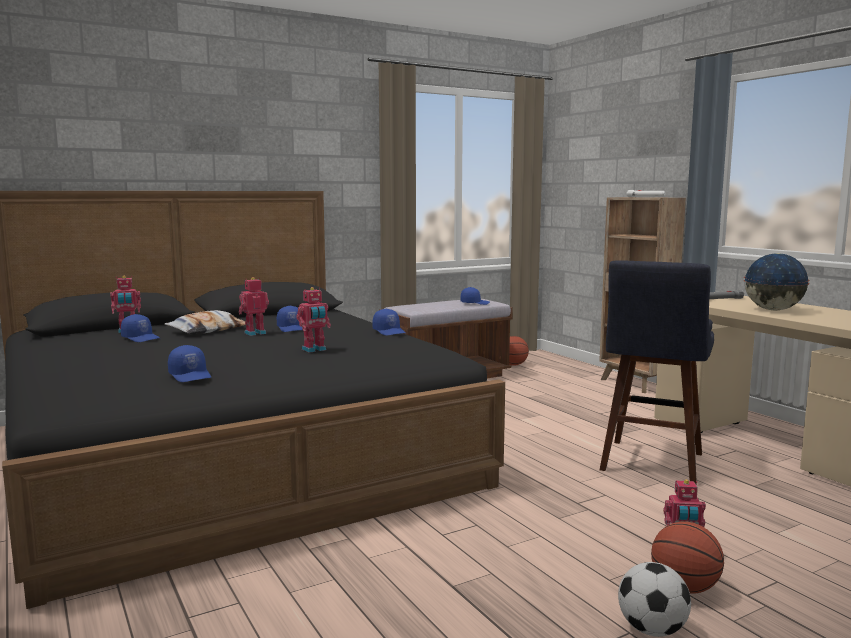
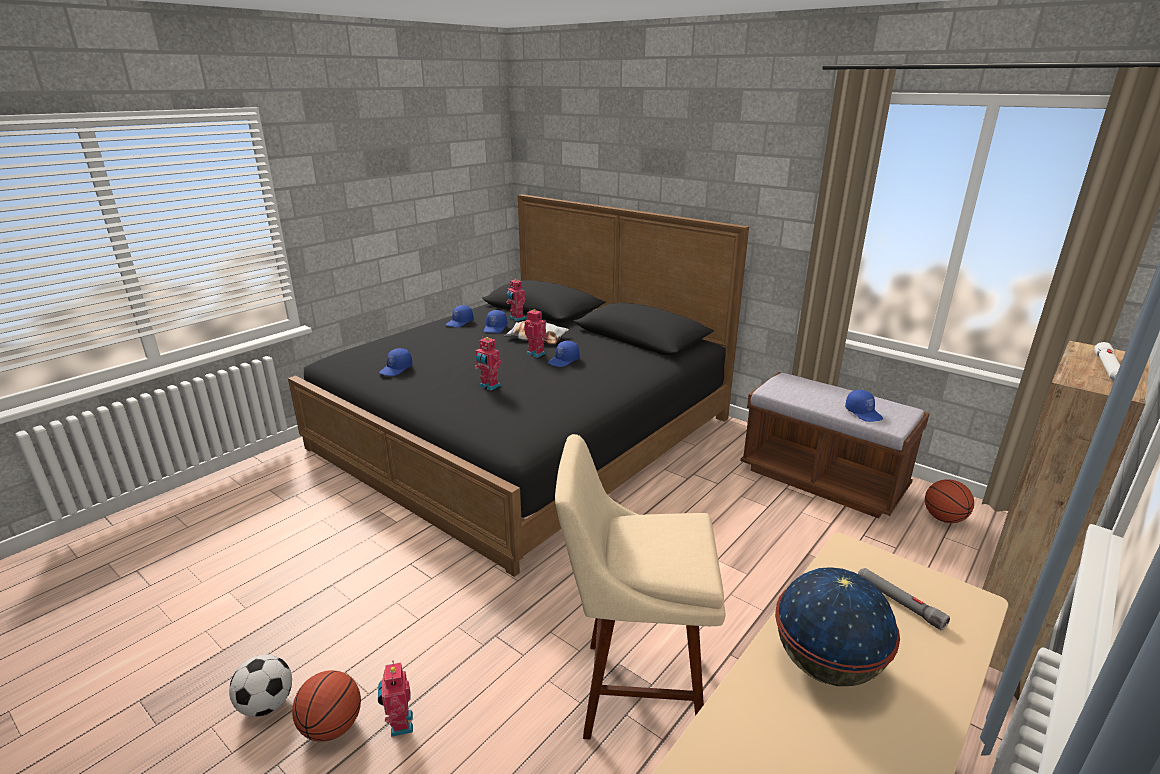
camera: 70 degrees right, 15 degrees up
(389, 332) = (585, 399): blue cap -> blue cap (460, 323)
(651, 464) = (632, 690): blue stool -> beige stool

